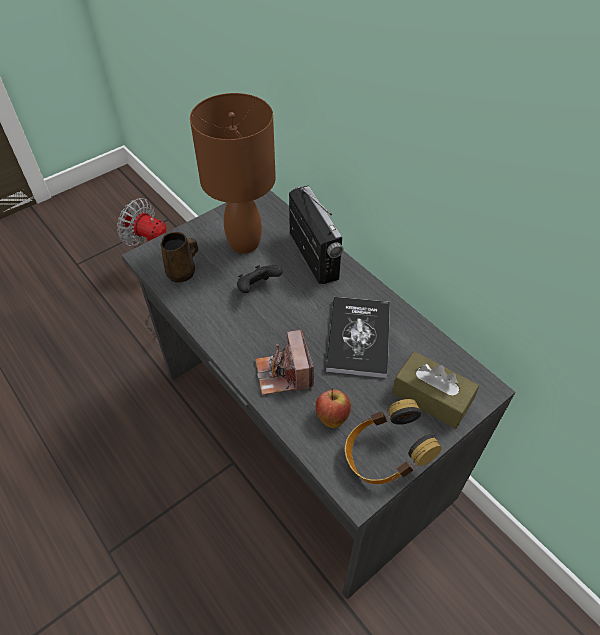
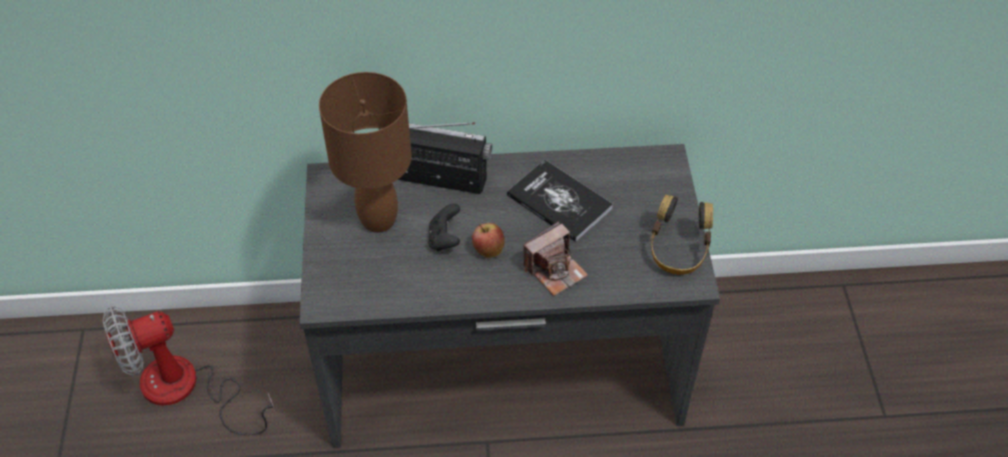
camera: 55 degrees left, 0 degrees up
(183, 272) = (373, 284): brown mug -> none
(284, 374) = (555, 270): camera -> camera turned 60 degrees counterclockwise
(332, 417) = (620, 262): apple -> apple (488, 250)
(431, 397) = (651, 193): brown tissue box -> none

